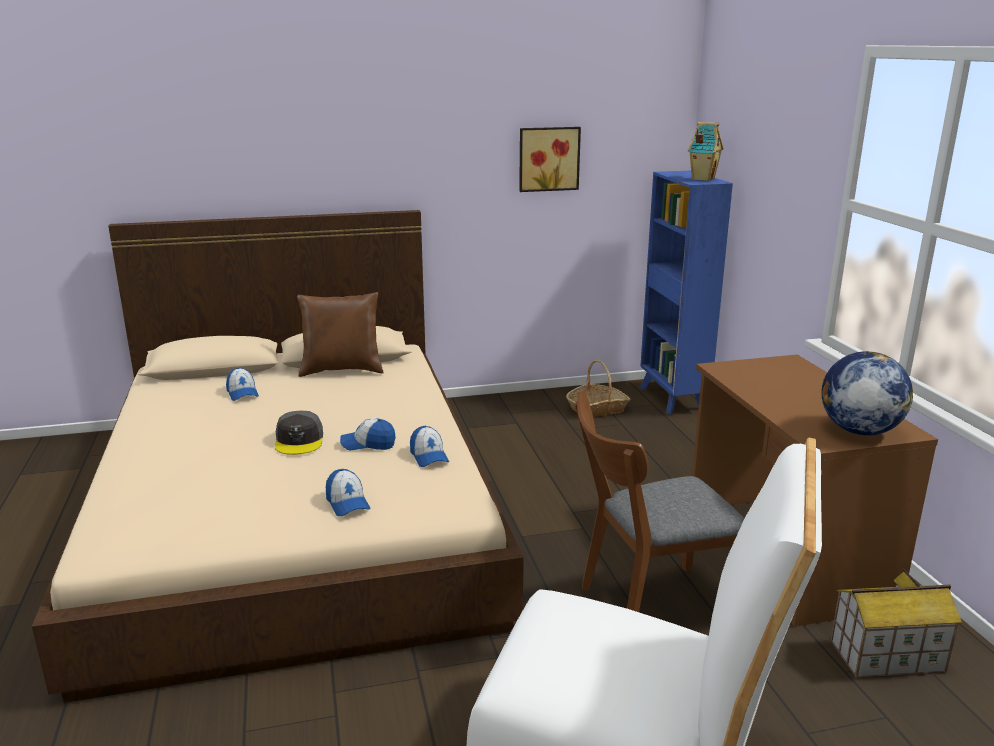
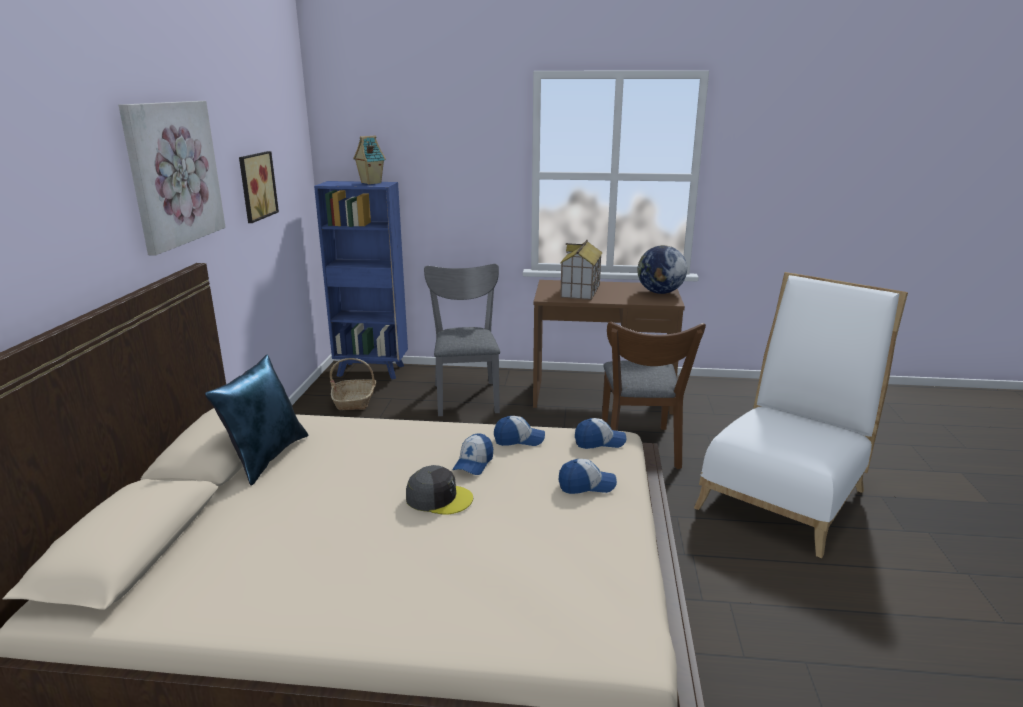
camera: 70 degrees left, 0 degrees up
(242, 393) = (259, 528): cap -> cap (599, 442)
(342, 370) = (266, 457): brown pillow -> blue pillow
(413, 133) = (173, 173): none -> picture
(674, 460) = (466, 395): none -> grey chair
(886, 656) = (704, 400): toy house -> toy house (580, 291)

